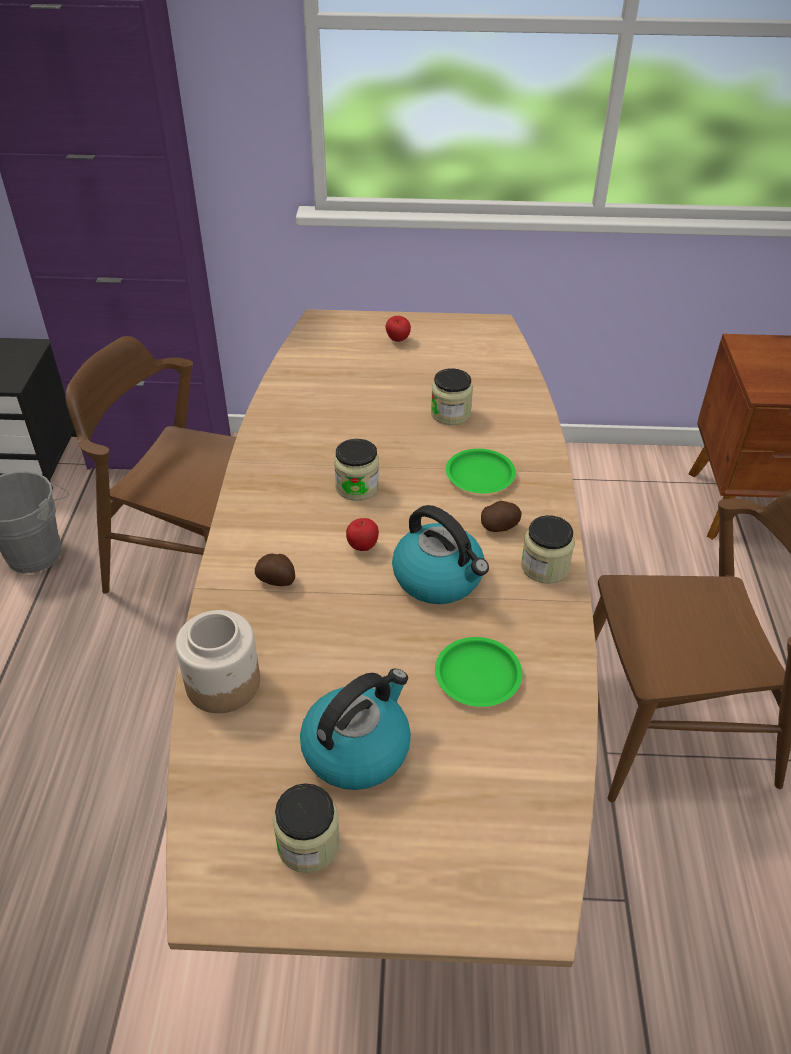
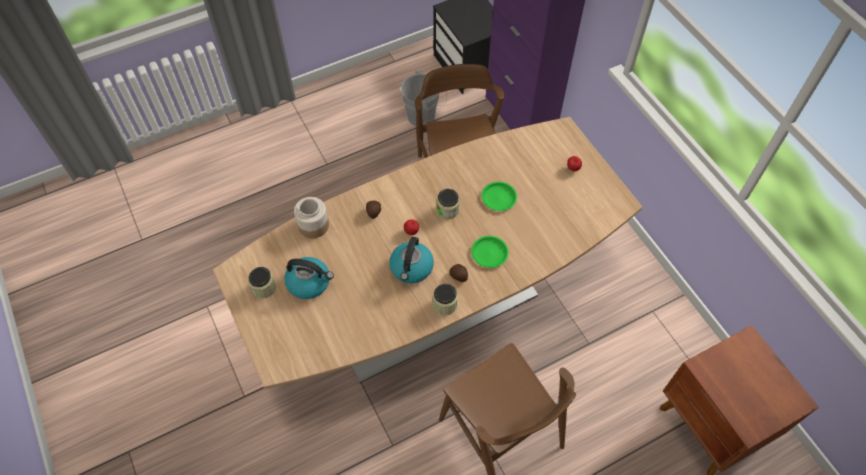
camera: 60 degrees right, 15 degrees up
(450, 414) = (528, 220): jar -> none
(477, 676) = (366, 306): green plate -> green plate (498, 197)

